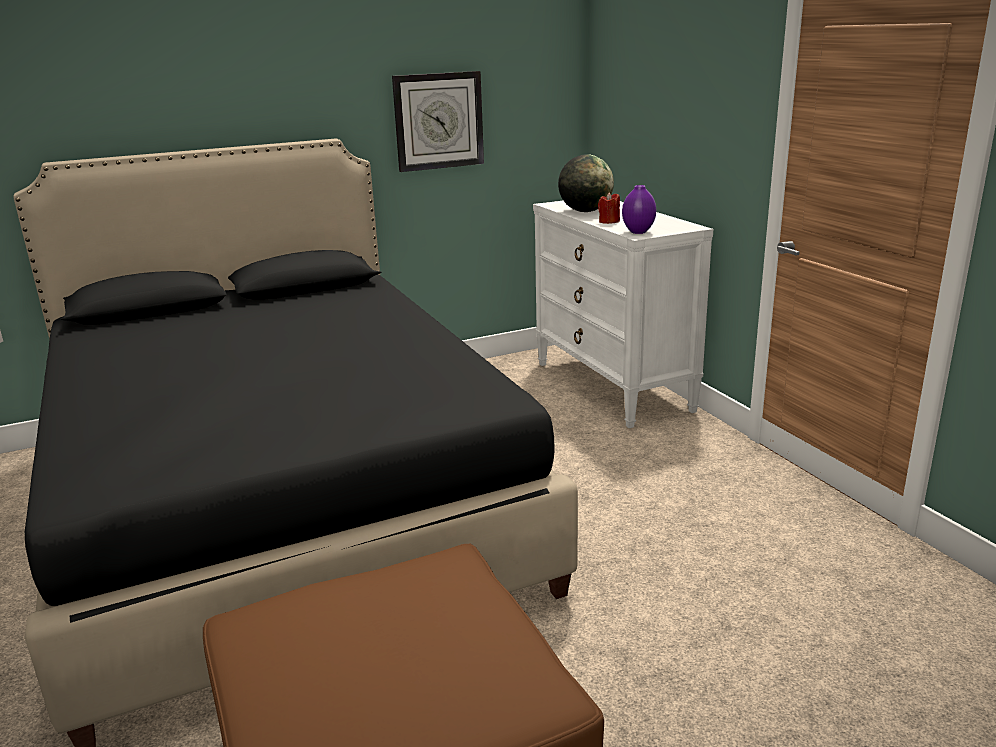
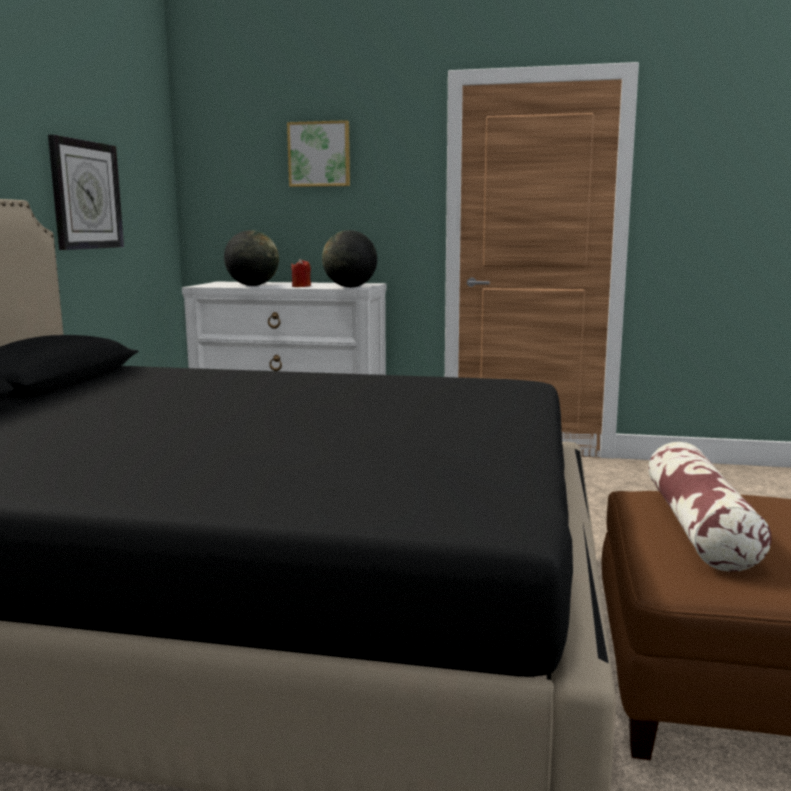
camera: 55 degrees left, 10 degrees down
(370, 604) = (698, 526): none -> pillow
(638, 232) = (350, 287): purple vase -> globe
(678, 68) = (319, 154): none -> picture

